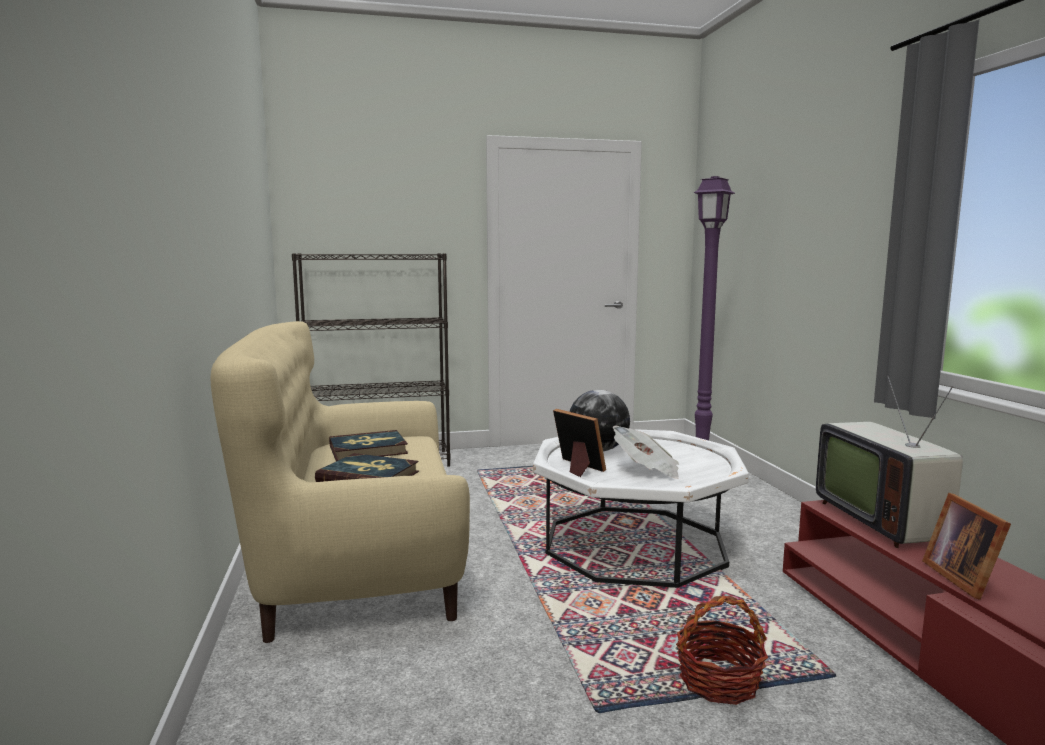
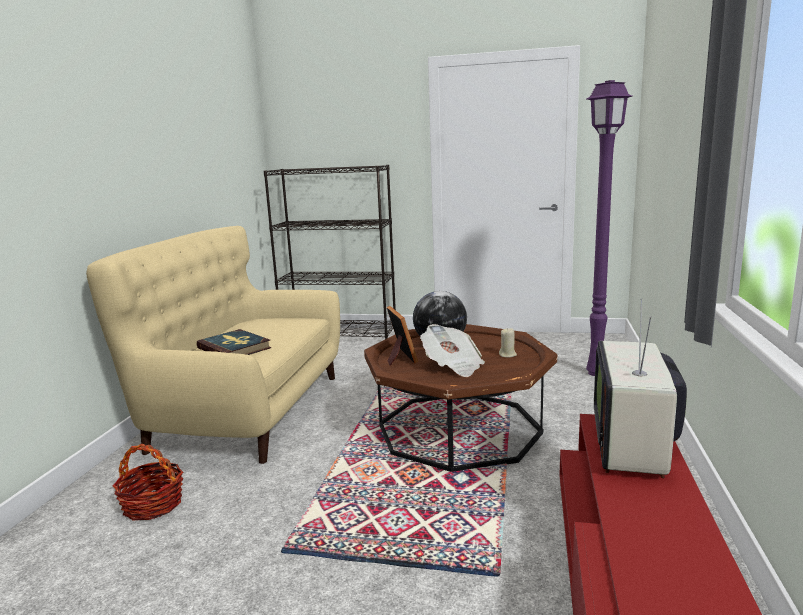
camera: 25 degrees right, 5 degrees up
(368, 449) = (264, 326): book -> none
(634, 544) = (459, 429): white coffee table -> brown coffee table
(683, 454) = (507, 355): none -> beige candle
(718, 681) = (395, 554): basket -> basket (152, 505)
(963, 578) = (629, 514): picture frame -> none

